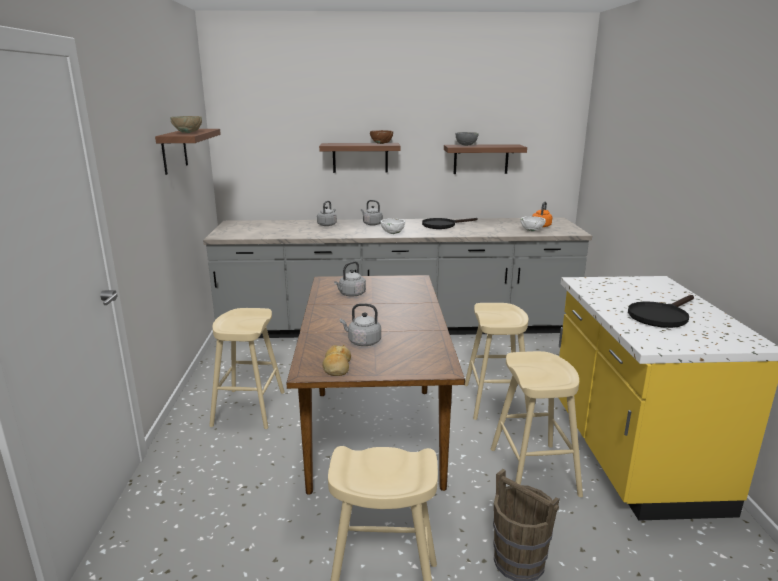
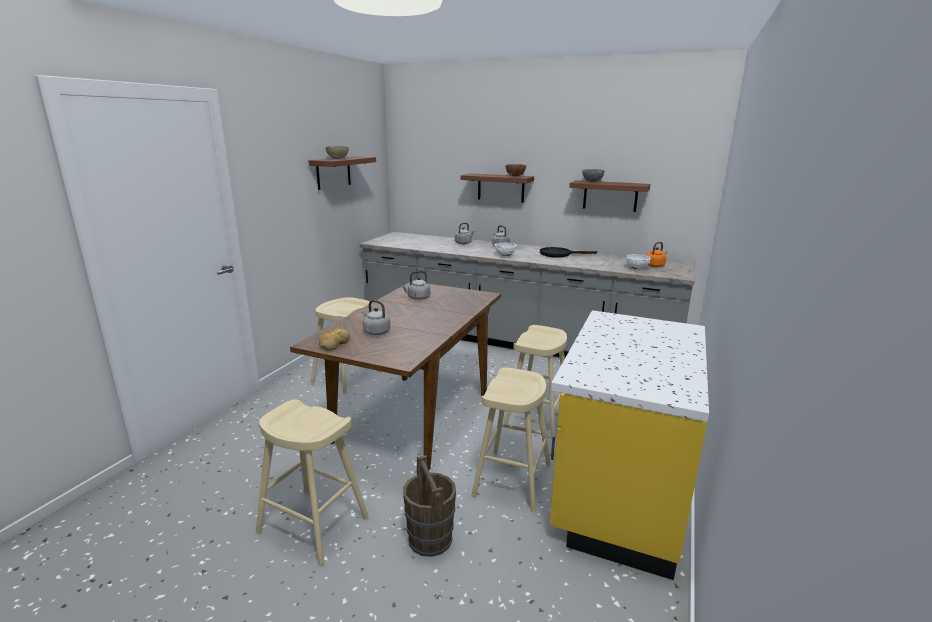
camera: 25 degrees right, 0 degrees up
(660, 316) = (629, 357): black frying pan -> none

